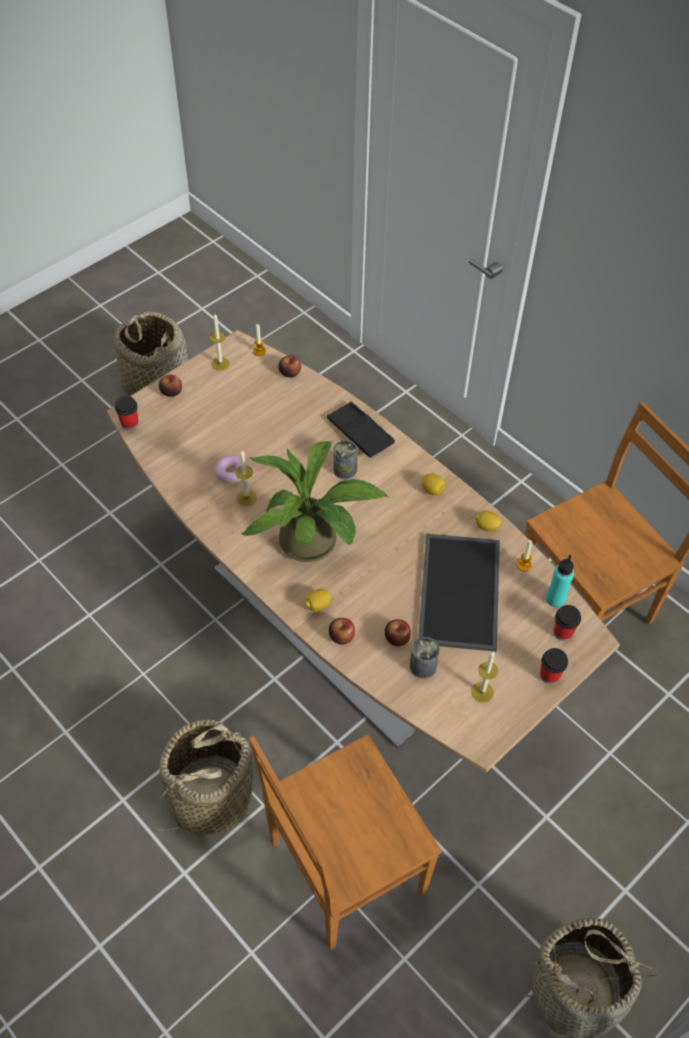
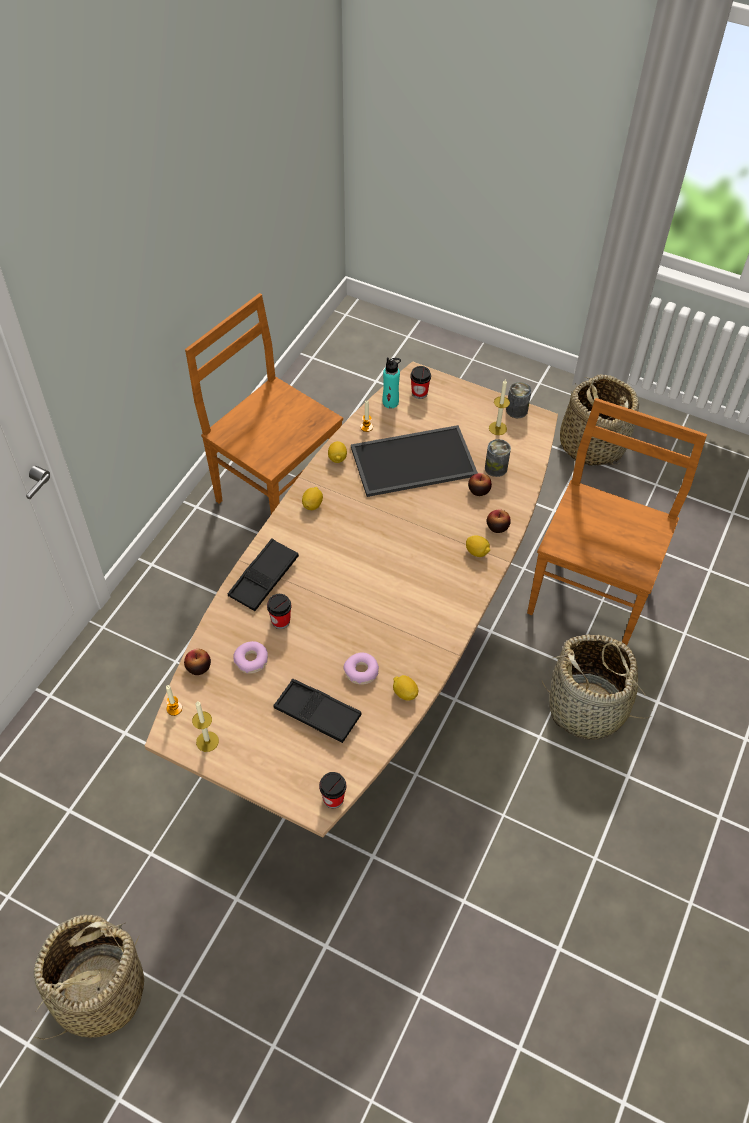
camera: 110 degrees left, 0 degrees up
(171, 391) = (269, 775): apple -> none
(194, 496) = (405, 693): none -> lemon
(207, 434) = (317, 713): none -> black tray
(246, 497) = (385, 647): candle -> none
(279, 405) = (251, 660): none -> donut
(315, 544) = (414, 574): potted plant -> none
(343, 869) = (591, 594): brown chair -> brown chair turned 105 degrees counterclockwise
(345, 470) = (316, 577): can -> can (516, 410)
(549, 675) = (461, 394): cup -> cup (280, 621)

